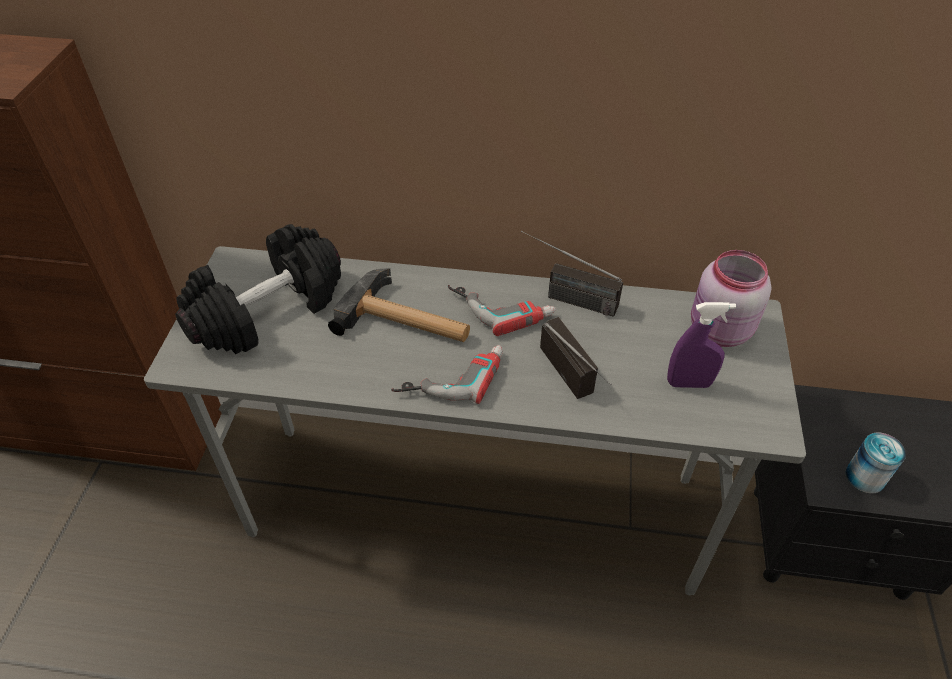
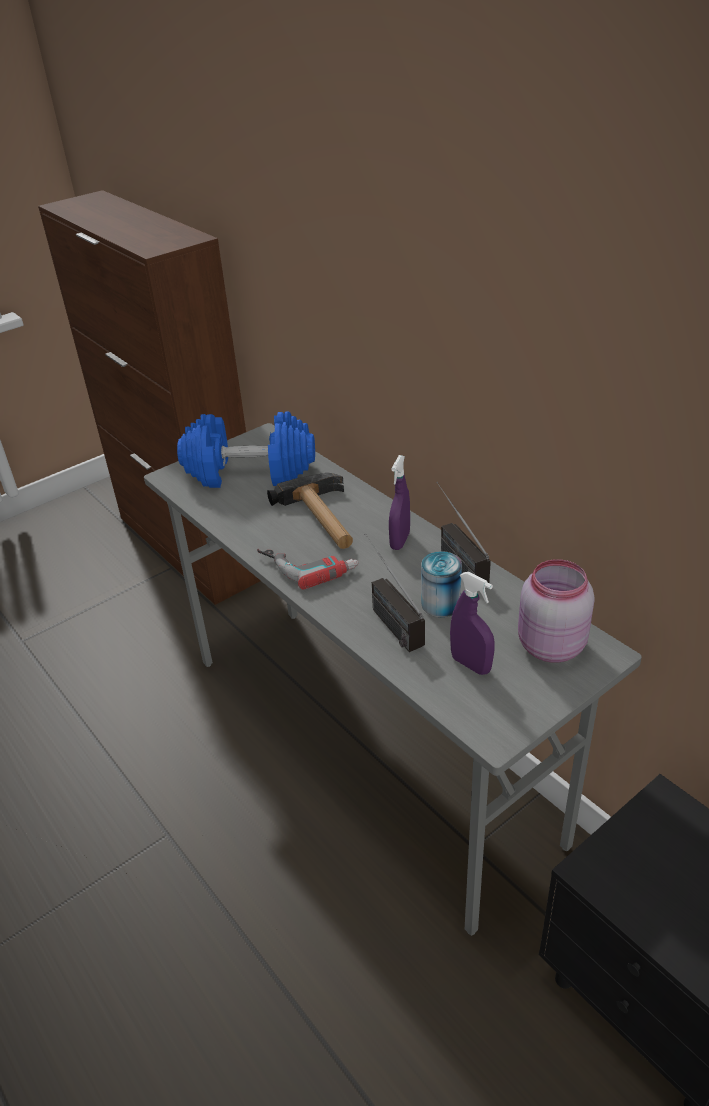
camera: 45 degrees right, 10 degrees down
(268, 312) = (249, 472): black dumbbell -> blue dumbbell
(501, 305) = (400, 541): power drill -> purple spray bottle
(578, 383) = (386, 616): radio -> radio turned 135 degrees clockwise
(865, 477) = (640, 890): can -> can (441, 604)

